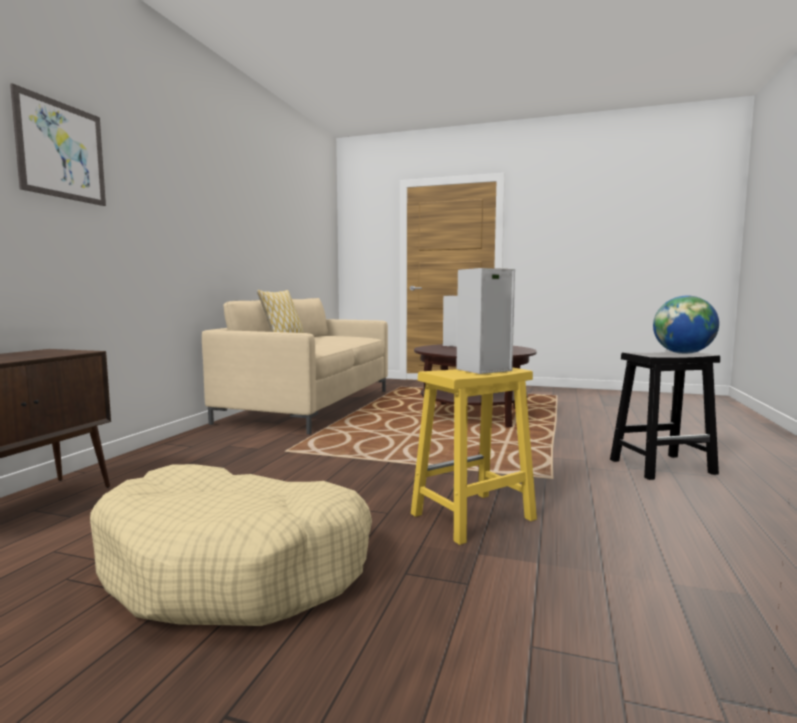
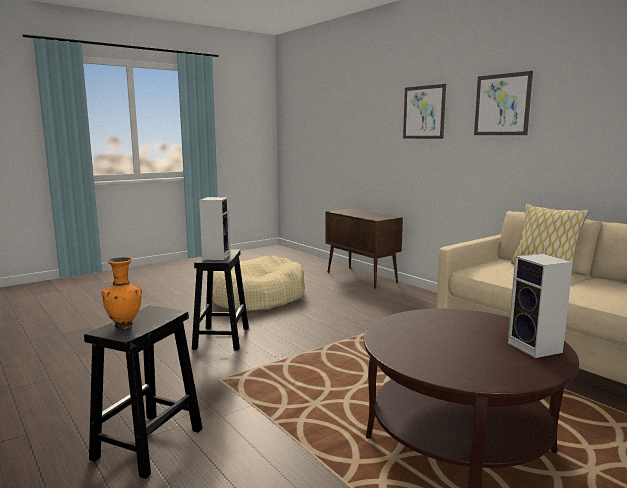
camera: 125 degrees right, 5 degrees up
(173, 178) = (502, 104): none -> picture
(471, 517) = (221, 338): yellow stool -> black stool
(683, 353) = (125, 326): globe -> orange vase

